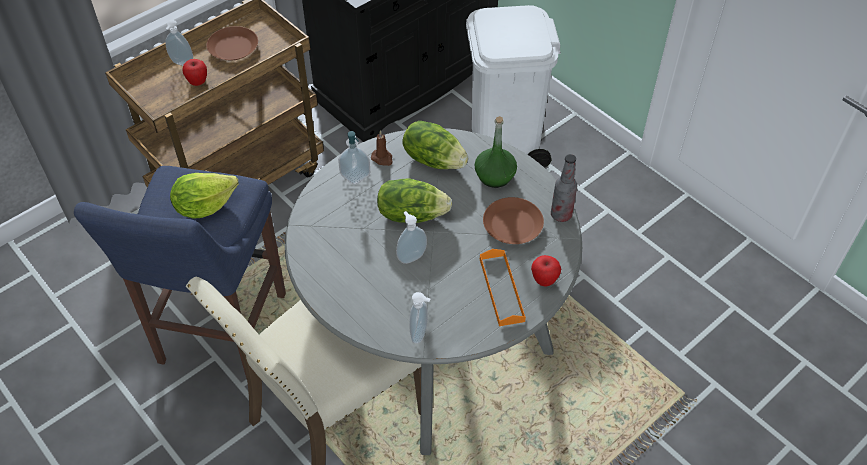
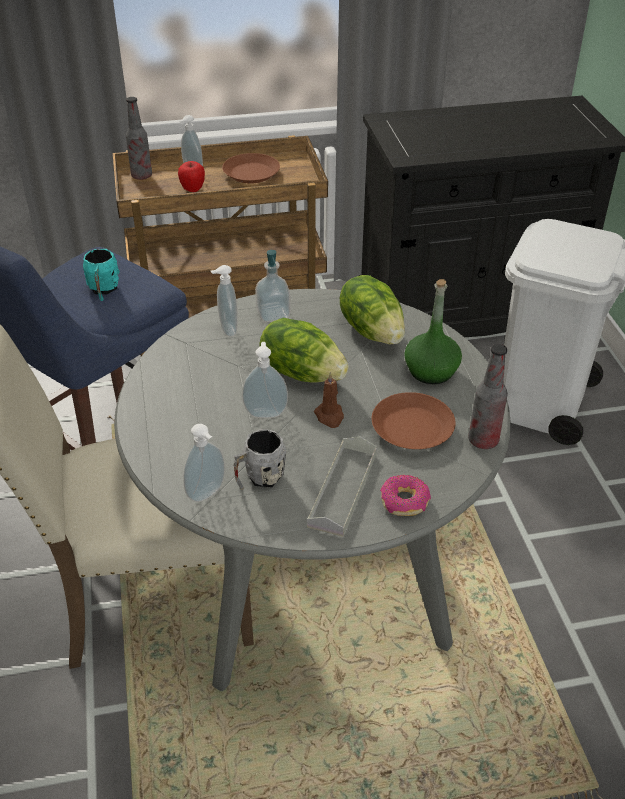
camera: 30 degrees right, 10 degrees down
(142, 84) = (141, 176): none -> bottle
(204, 206) = (103, 290): lettuce -> turquoise mug
(332, 202) = (226, 330): none -> soap dispenser
(382, 158) = (316, 310): brown candle -> brown candle (330, 416)
(444, 307) = (259, 478): none -> grey mug
(501, 289) = (343, 489): orange tray -> grey tray
(544, 280) = (405, 502): apple -> donut

